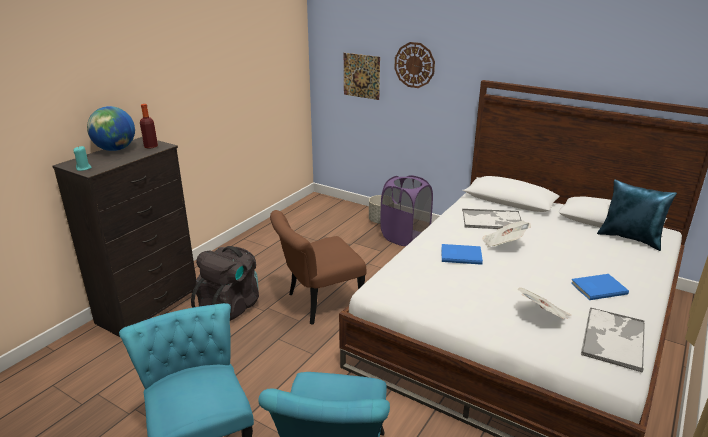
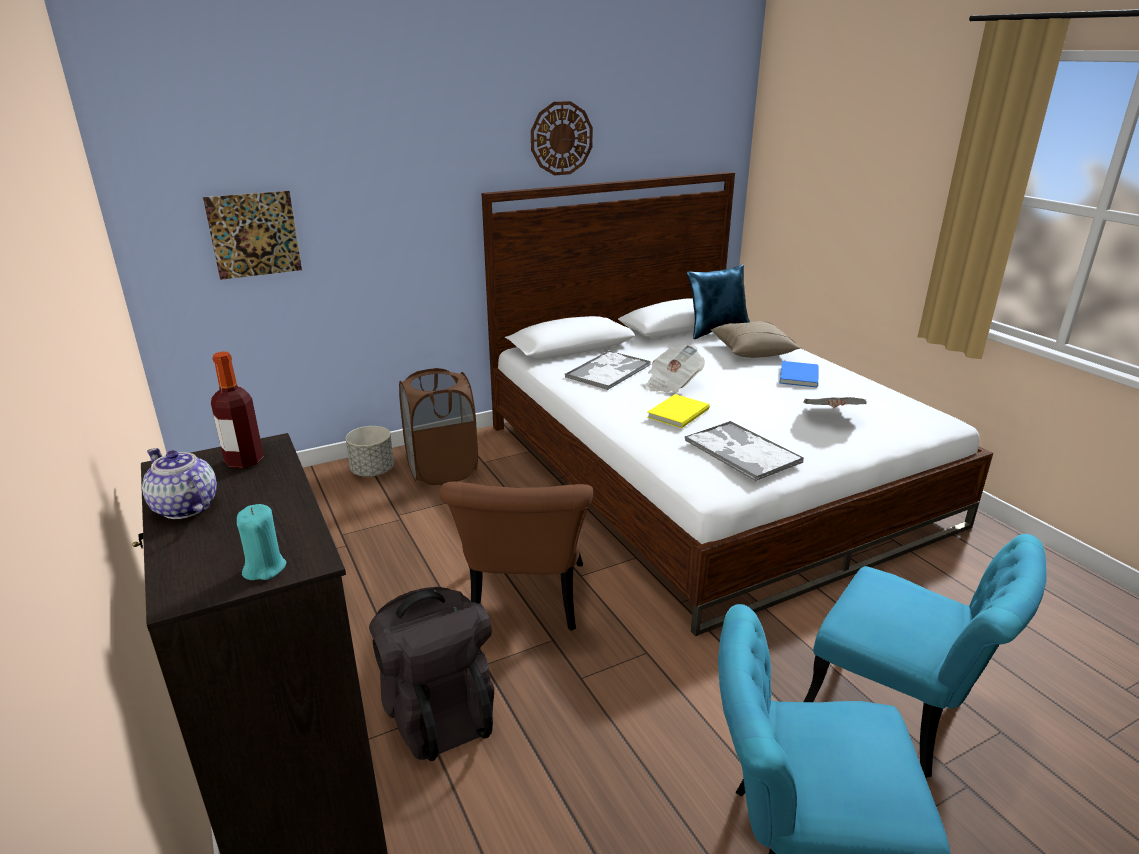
camera: 60 degrees left, 0 degrees up
(115, 149) = (185, 508): globe -> teapot
(405, 237) = (442, 470): purple laundry basket -> brown laundry basket
(414, 65) = (361, 192): wall clock -> wall clock (561, 138)
(460, 255) = (676, 413): blue book -> yellow book
(613, 338) = (887, 402): tray -> tray (741, 451)
(617, 260) = (752, 351): none -> beige pillow

